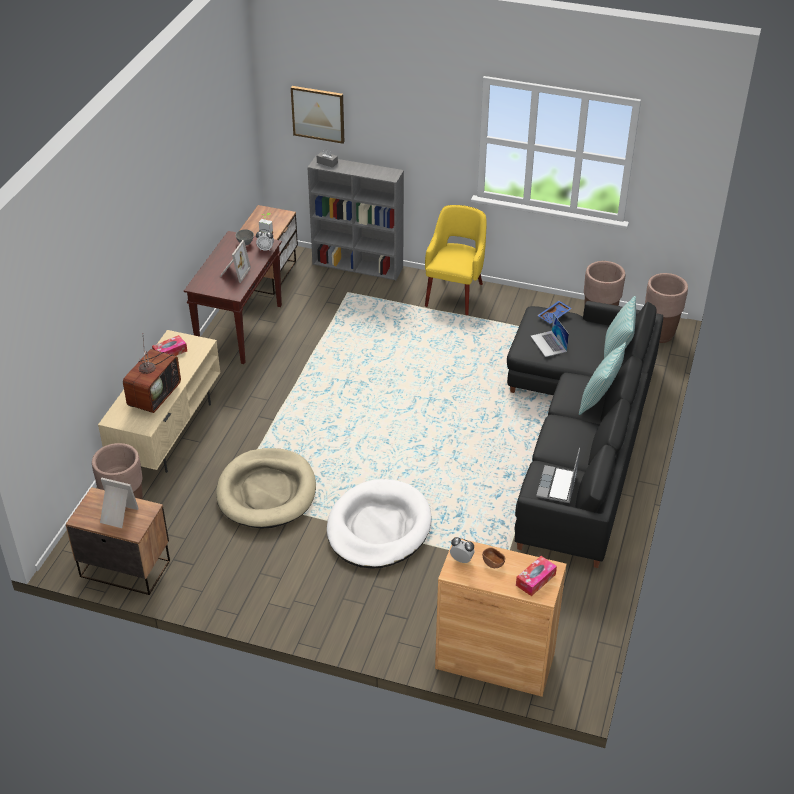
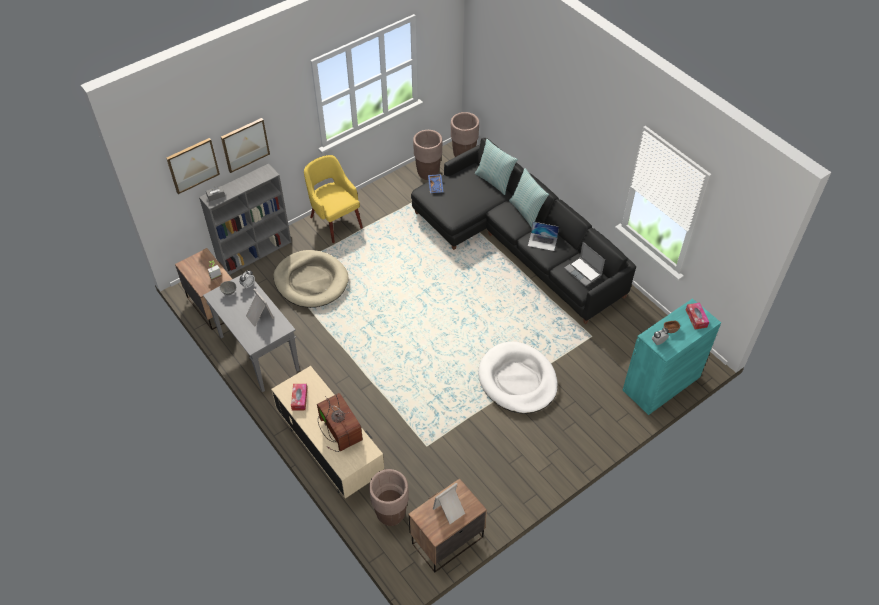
camera: 55 degrees left, 10 degrees up
(240, 329) = (258, 353): brown console table -> grey console table
(266, 492) = (438, 422): beige dog bed -> beige dog bed (311, 281)
(382, 129) = (245, 144): none -> picture
(495, 661) = (661, 383): brown cabinet -> turquoise cabinet
(548, 343) = (459, 203): laptop -> laptop (542, 242)

